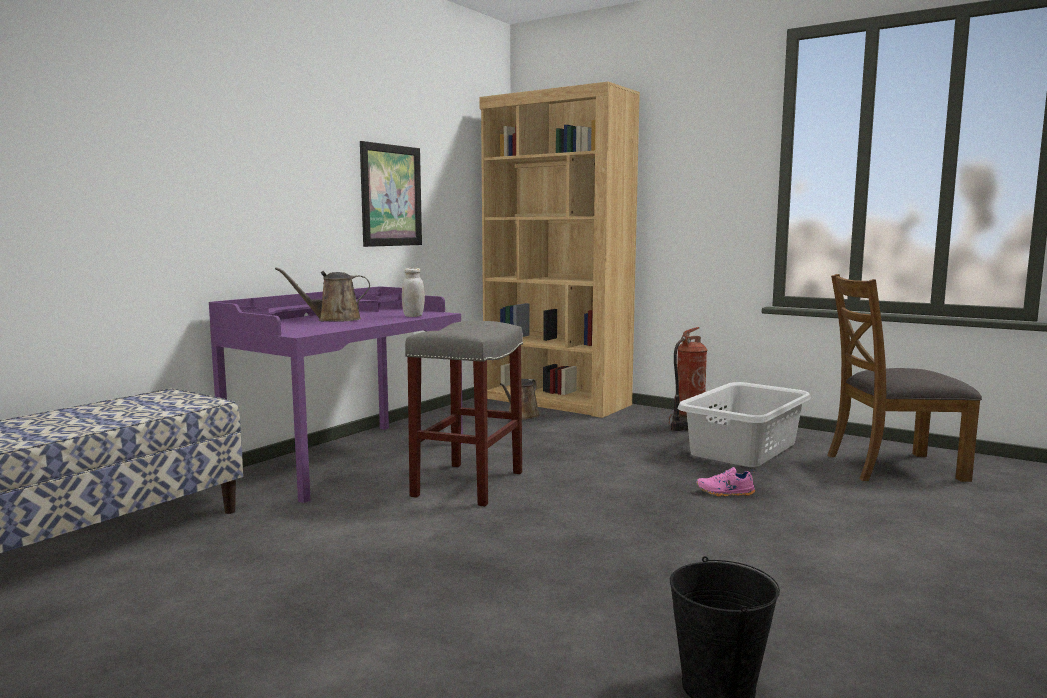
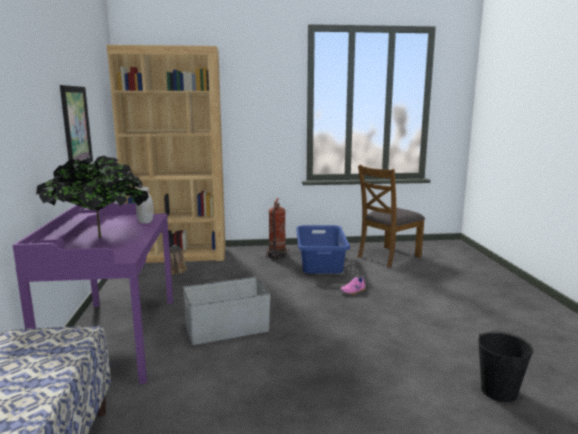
camera: 40 degrees left, 5 degrees up
(334, 320) = (98, 236): brown watering can -> potted plant
(468, 484) = (228, 330): grey stool -> grey storage box
(745, 449) = (321, 262): grey laundry basket -> blue laundry basket

